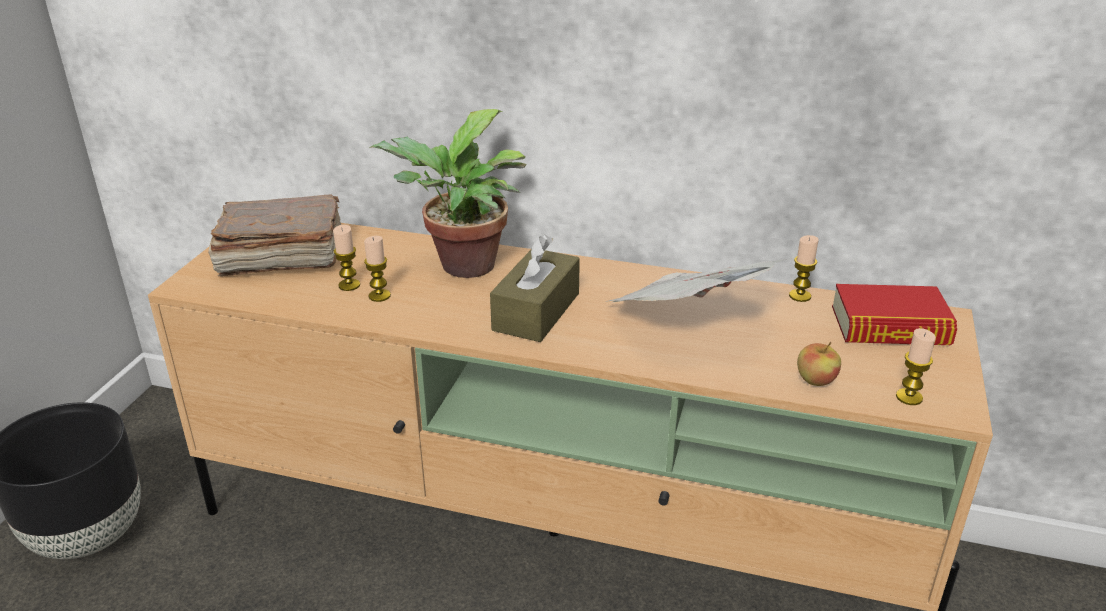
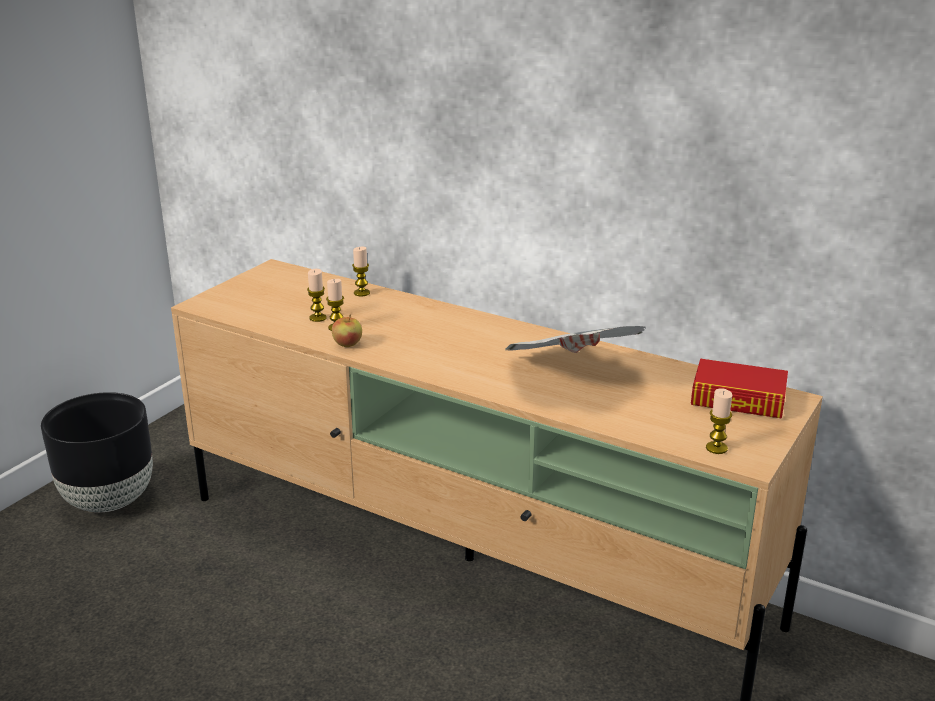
camera: 15 degrees right, 5 degrees down
(280, 257) = (275, 293): brown book -> none
(462, 268) = (410, 316): potted plant -> none
(536, 312) = (451, 352): brown tissue box -> none
(800, 296) = (675, 368): candle -> candle (361, 293)
(815, 380) = (646, 427): apple -> apple (347, 344)

